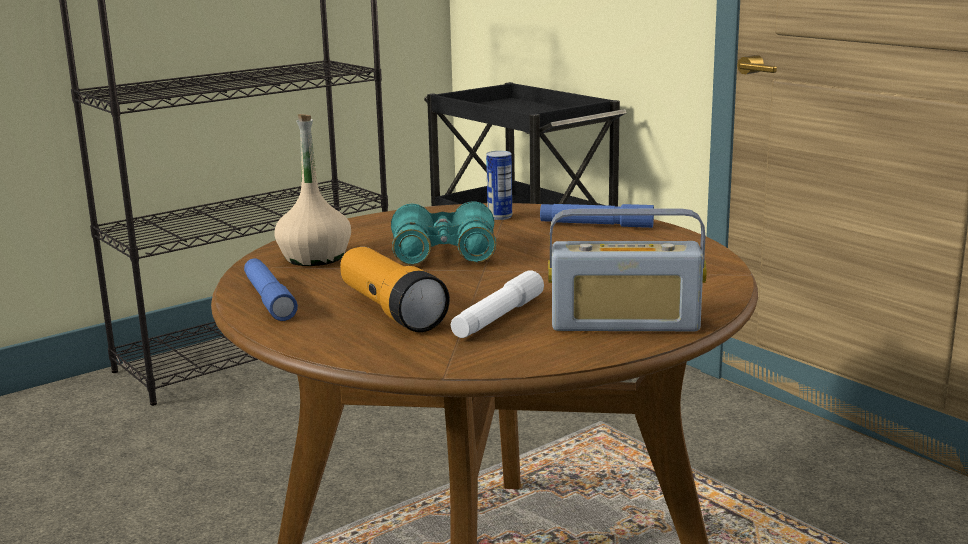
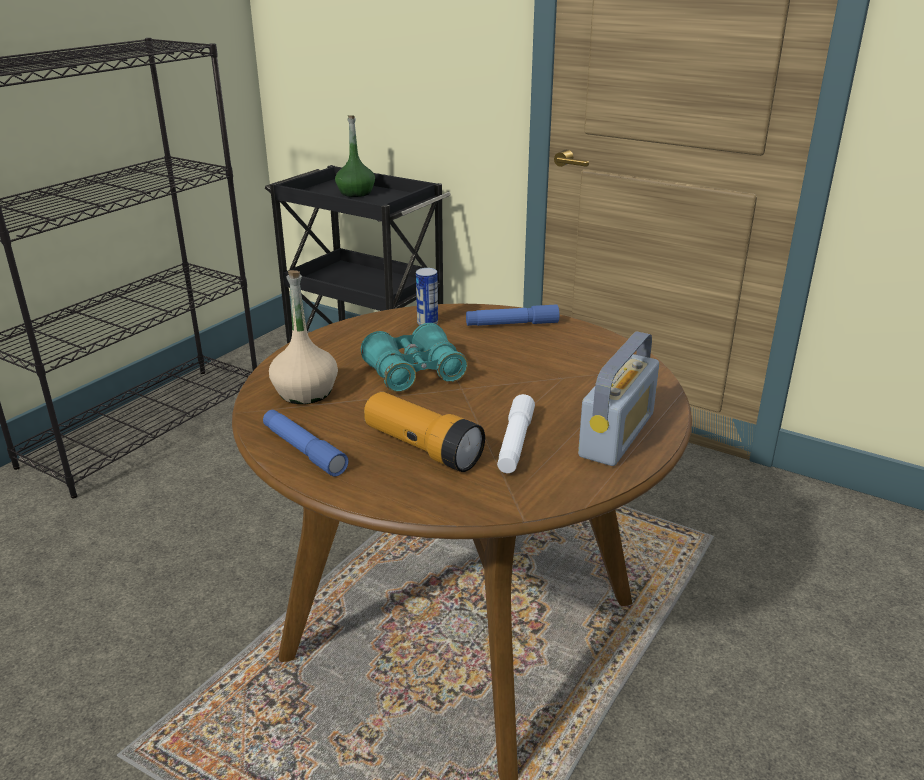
camera: 20 degrees left, 10 degrees up
(522, 109) = (356, 193): none -> green bottle
(625, 323) = (617, 435): radio -> radio turned 45 degrees counterclockwise

